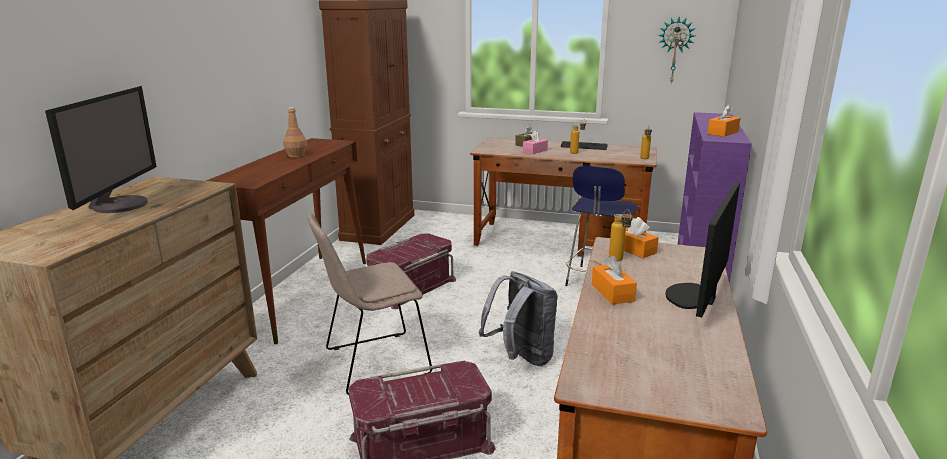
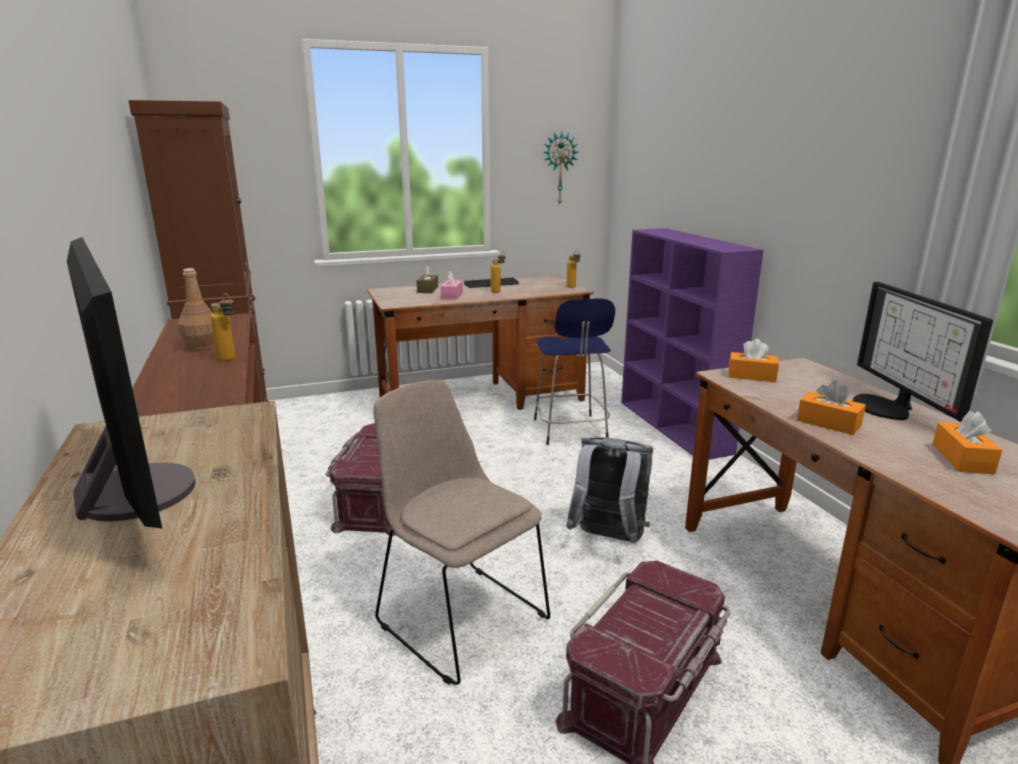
camera: 35 degrees left, 0 degrees up
(373, 363) = (459, 617): beige chair -> beige chair turned 105 degrees clockwise
(619, 261) = (765, 390): bottle -> bottle (231, 360)
(722, 133) = (715, 244): orange tissue box -> orange tissue box (962, 459)

